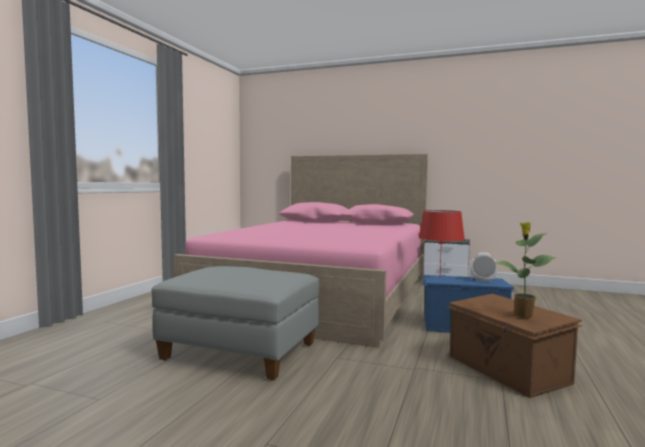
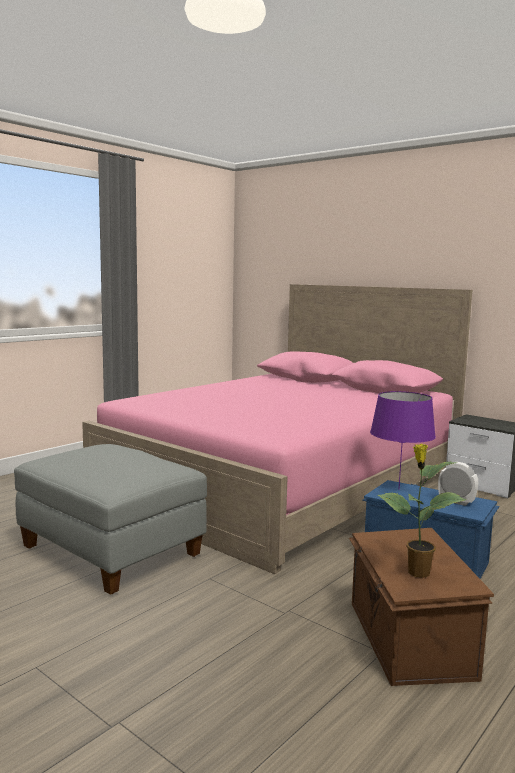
camera: 20 degrees right, 5 degrees up
(439, 278) = (398, 489): red table lamp -> purple table lamp

